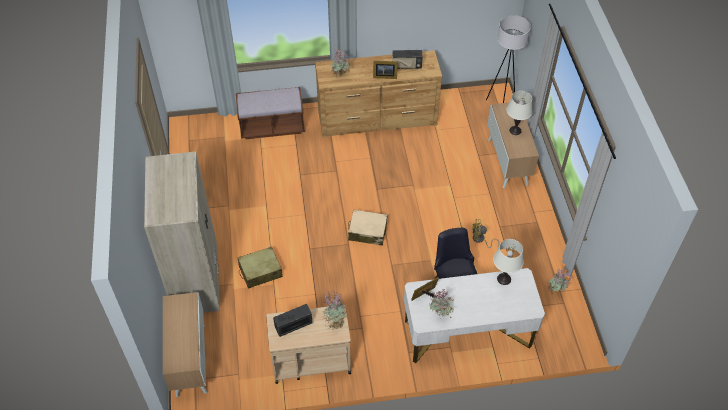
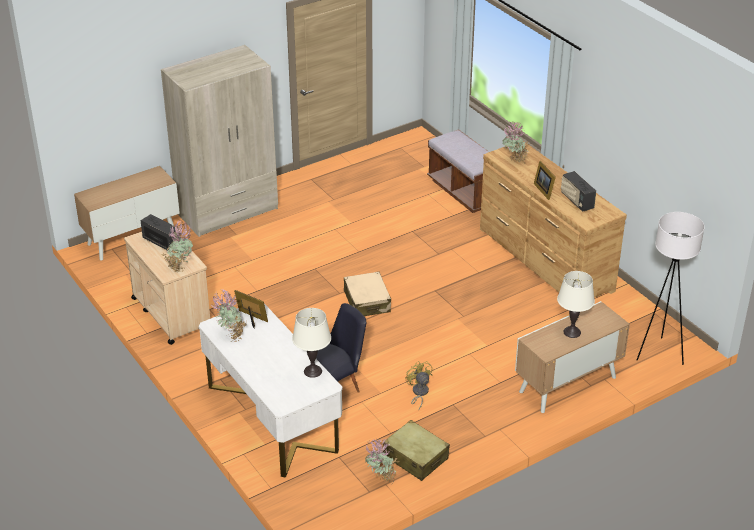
camera: 65 degrees right, 15 degrees down
(260, 271) = (262, 246): beige suitcase -> beige suitcase (415, 457)

